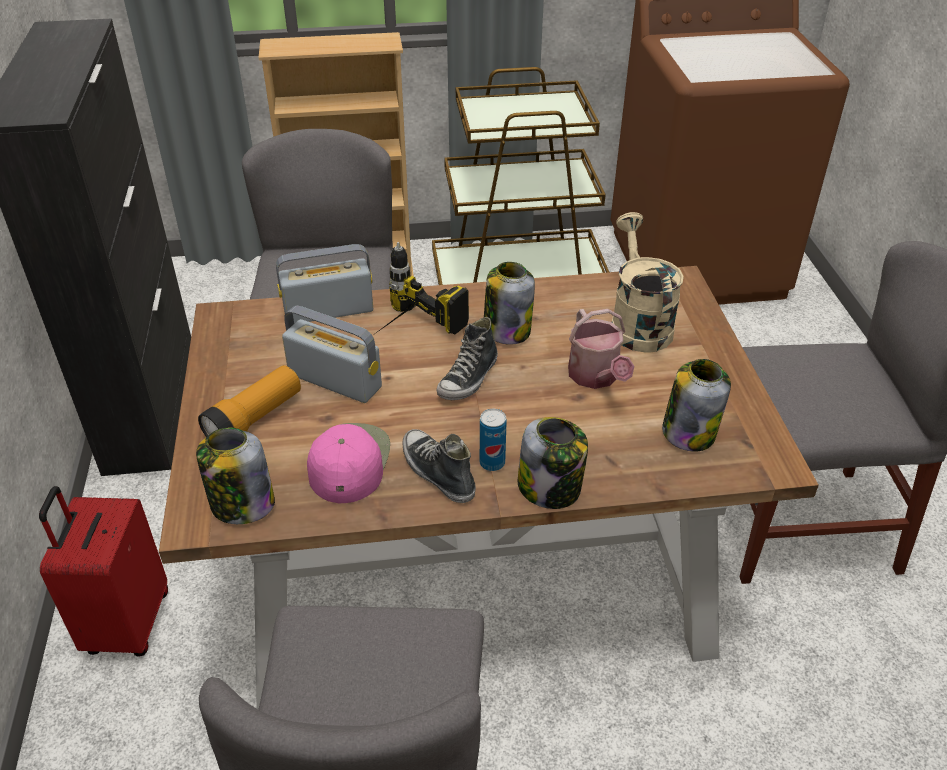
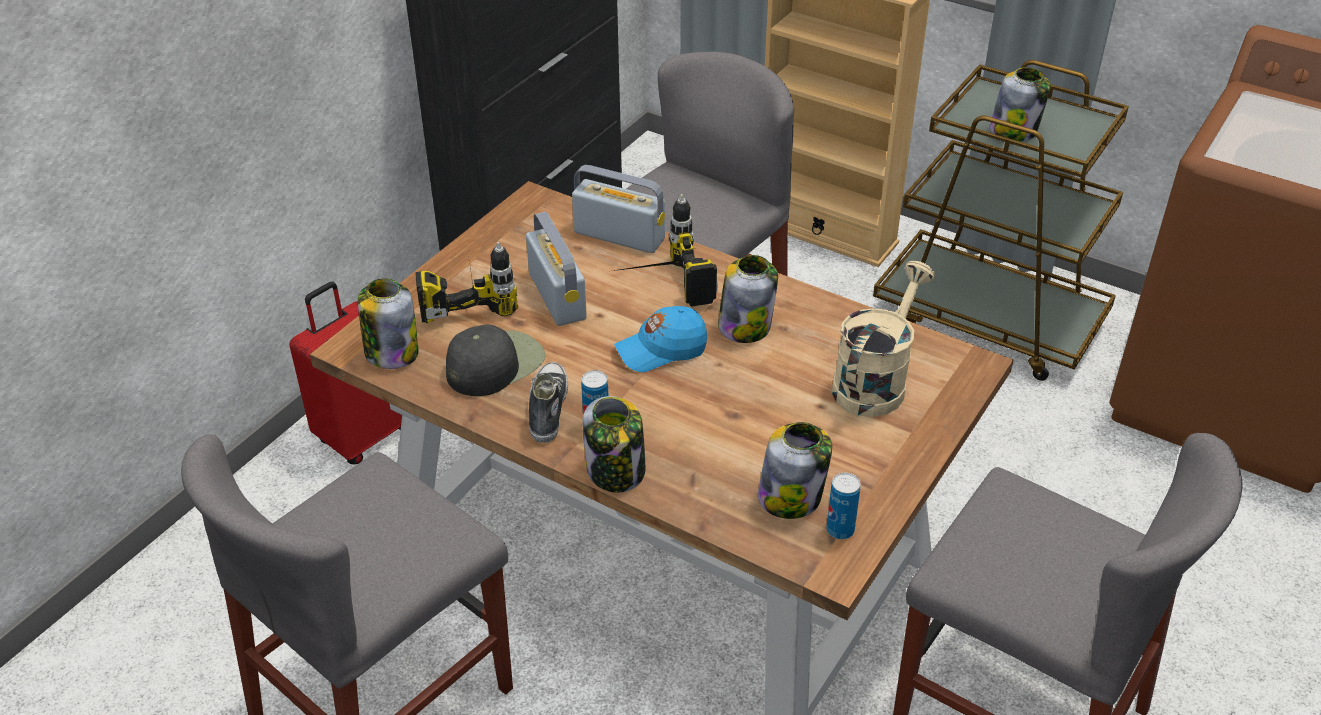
camera: 40 degrees right, 0 degrees up
(255, 419) = (468, 295): flashlight -> power drill
(348, 462) = (495, 364): pink cap -> black cap
(468, 379) = (661, 350): shoe -> blue cap
(522, 122) = (1014, 131): none -> jar
(596, 377) = (771, 407): watering can -> none
(746, 435) = (840, 530): none -> can

